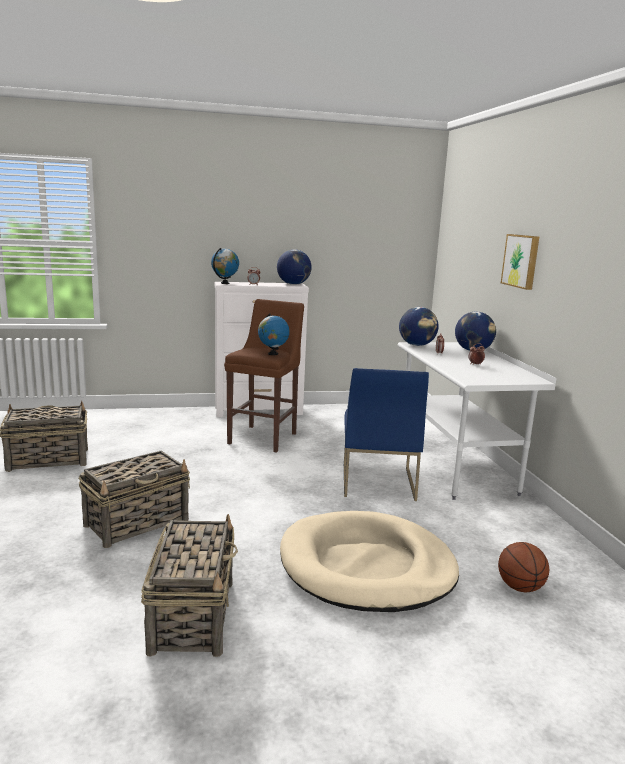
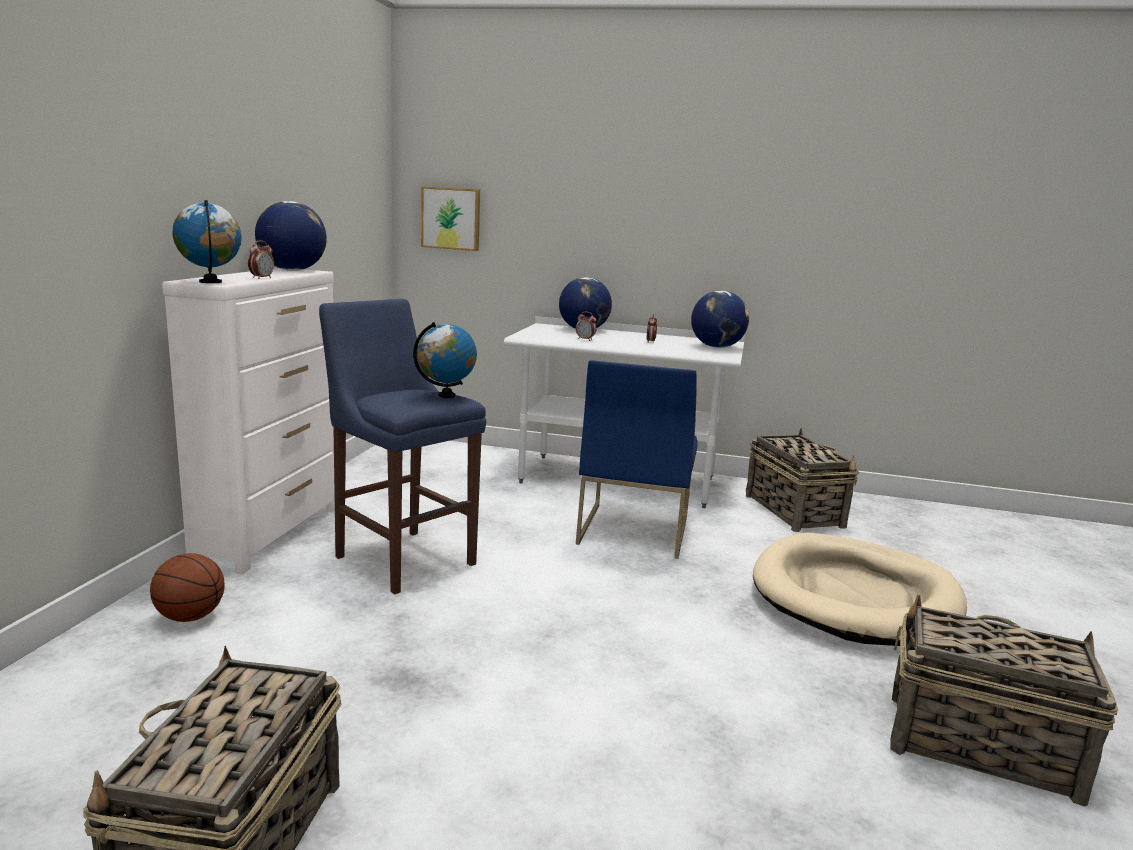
camera: 65 degrees left, 0 degrees up
(138, 522) = (677, 750): basket -> basket (793, 510)
(264, 437) = (402, 558): brown stool -> blue stool
(377, 481) = (632, 529): blue chair -> blue chair turned 75 degrees clockwise
(417, 345) = (533, 337): globe -> globe (717, 347)
(519, 587) = (899, 539): basketball -> basketball (189, 617)
(521, 261) = (640, 206): picture -> picture (451, 218)

